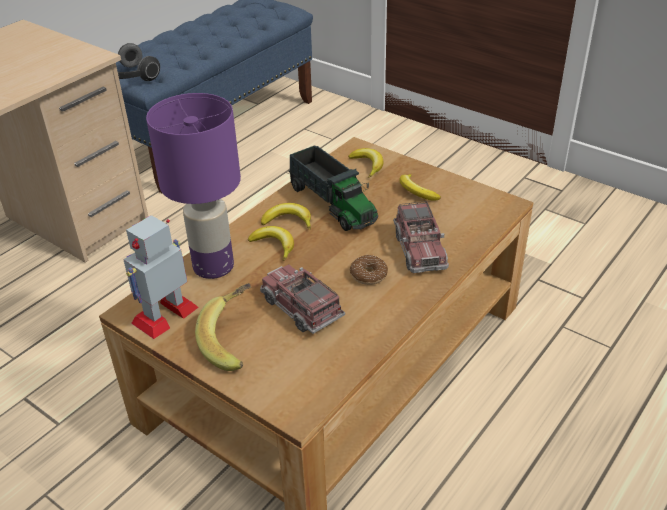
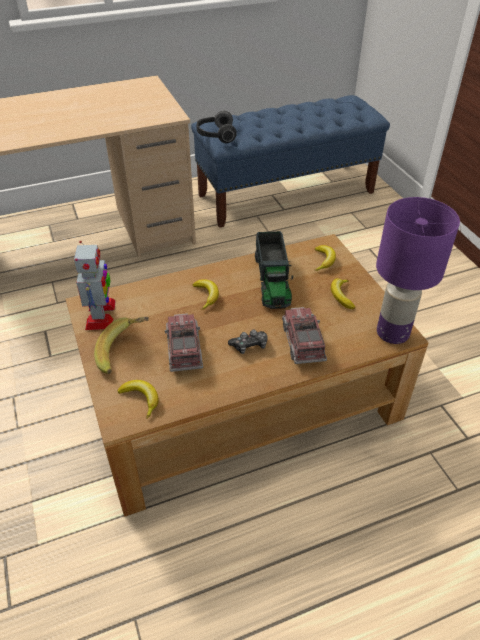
camera: 30 degrees right, 5 degrees up
(165, 314) = (101, 315): toy robot -> toy robot turned 105 degrees clockwise
(214, 265) = (157, 294): purple table lamp -> purple table lamp (393, 332)
(288, 221) = (231, 281): banana -> banana (141, 399)
(368, 275) = (249, 345): donut -> game controller
(419, 250) = (303, 343): toy truck -> toy truck turned 150 degrees clockwise

